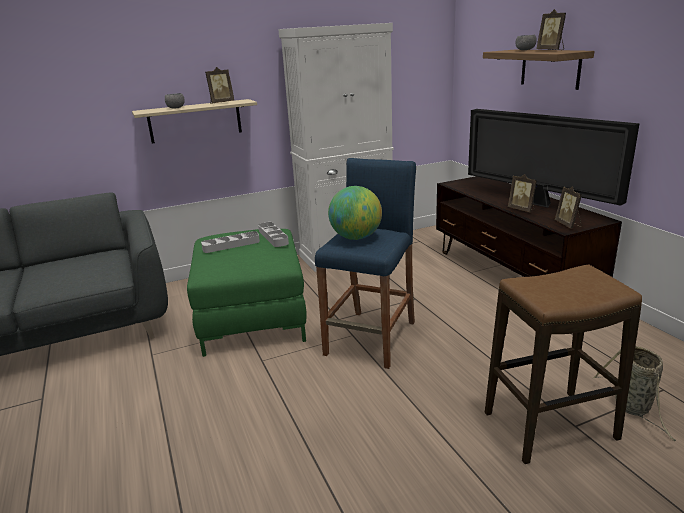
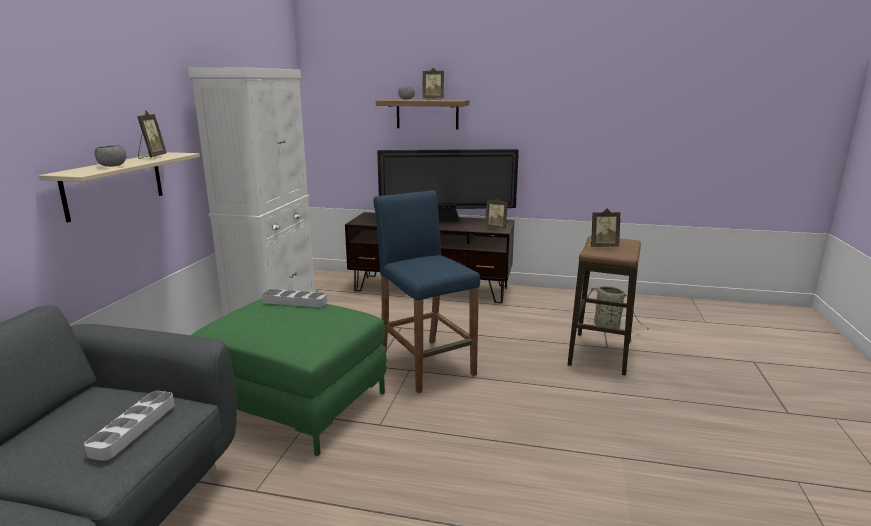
camera: 55 degrees left, 5 degrees down
(231, 245) = (270, 321): grey tray -> grey tray (133, 428)
(356, 237) = (427, 265): globe -> none
(522, 209) = (450, 226): picture frame -> picture frame (602, 246)

